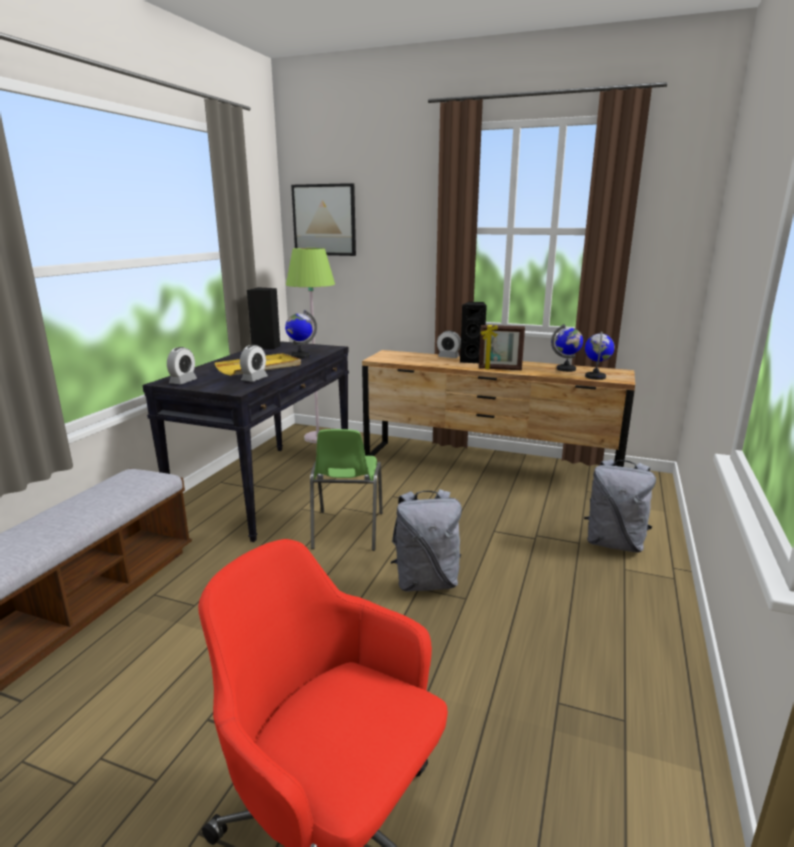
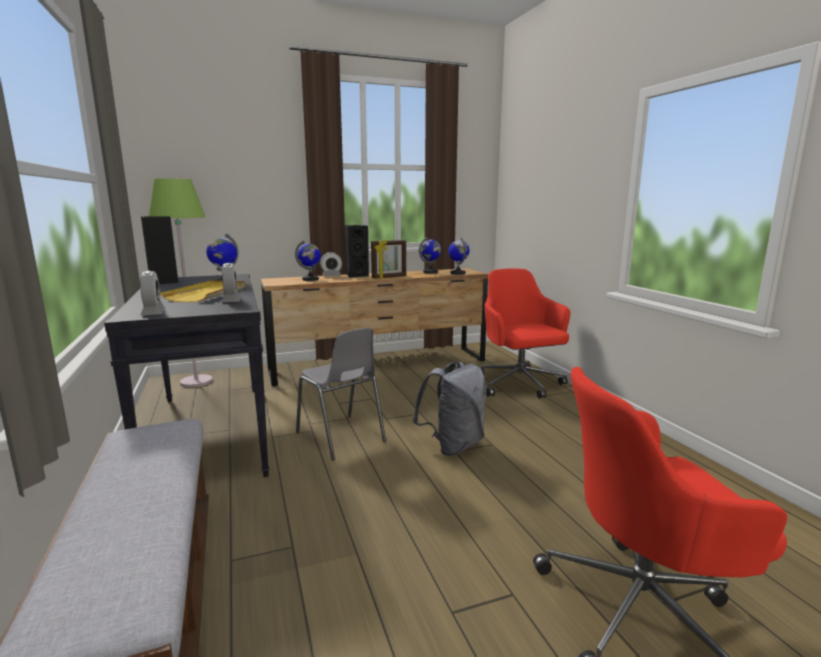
camera: 40 degrees left, 5 degrees down
(324, 220) = (175, 152): picture -> none
(347, 531) = (341, 437): green chair -> grey chair
(418, 359) = (310, 279): none -> globe
(614, 543) = (519, 384): grey backpack -> red office chair

